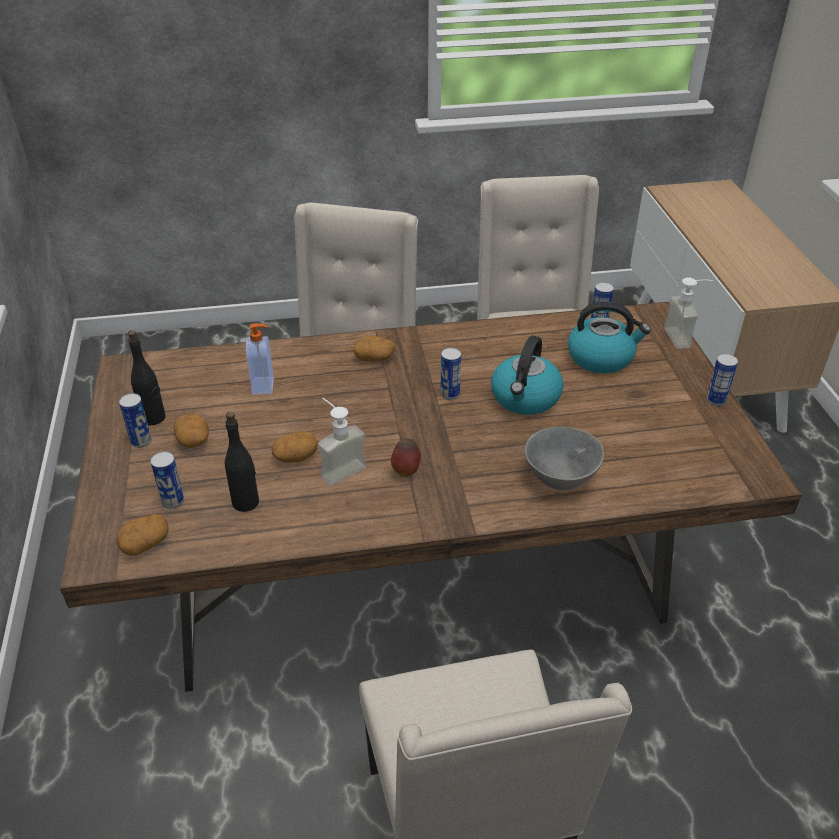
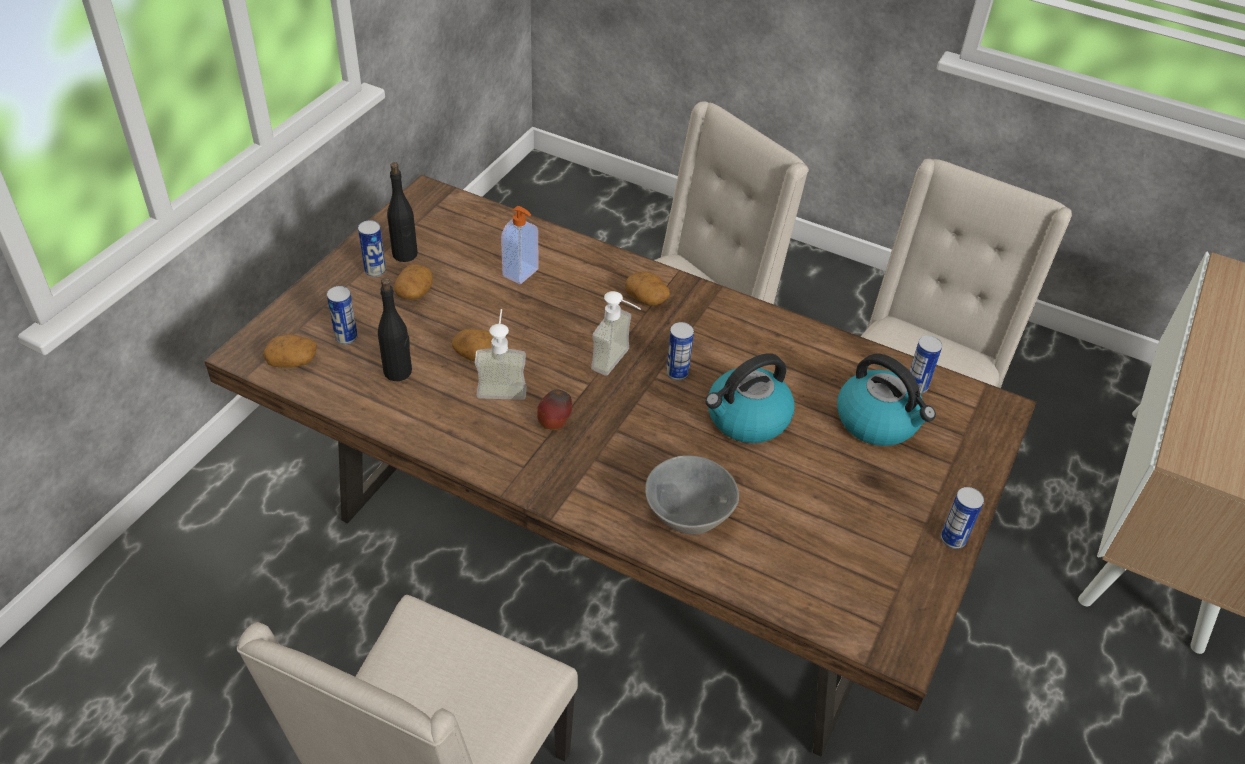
camera: 35 degrees right, 5 degrees up
(684, 337) = (1003, 451): soap dispenser -> soap dispenser (619, 363)

